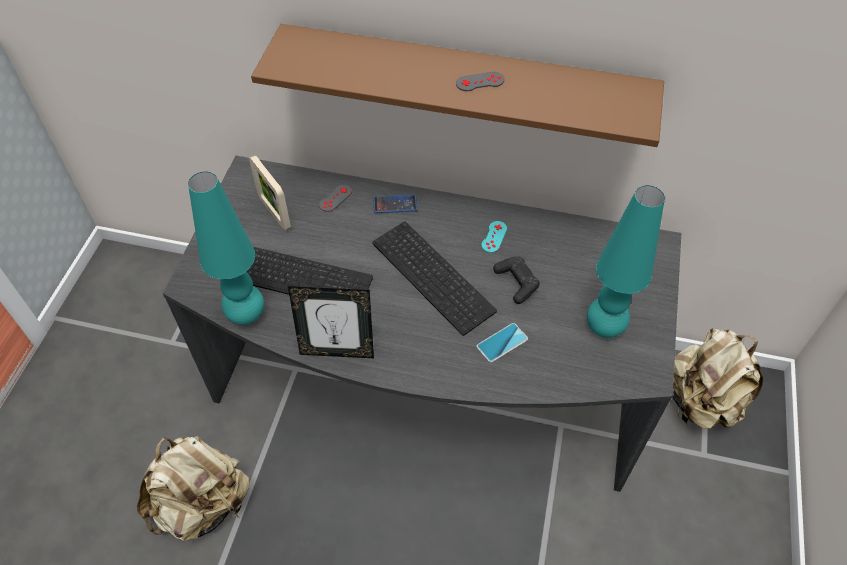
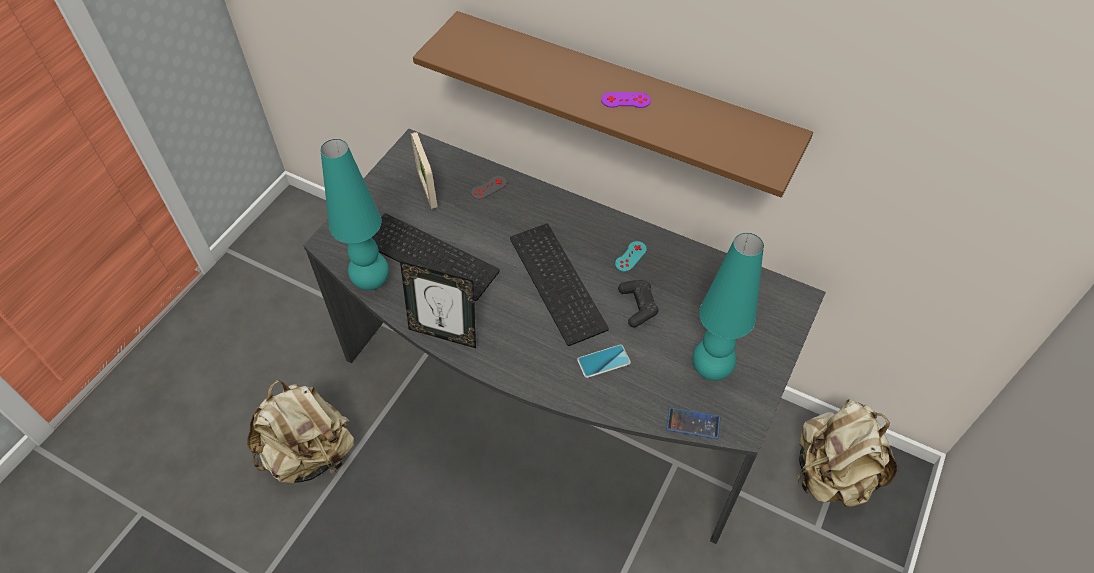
camera: 15 degrees right, 0 degrees up
(395, 204) = (544, 205): phone -> phone (693, 423)
(480, 82) = (625, 100): grey game controller -> purple game controller

